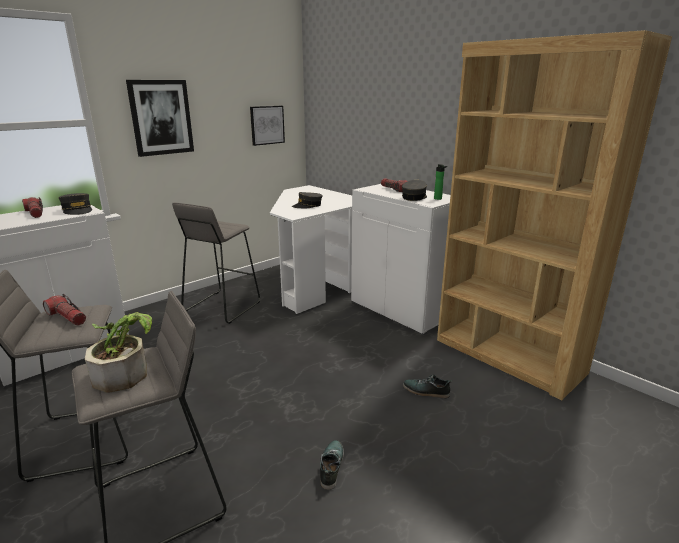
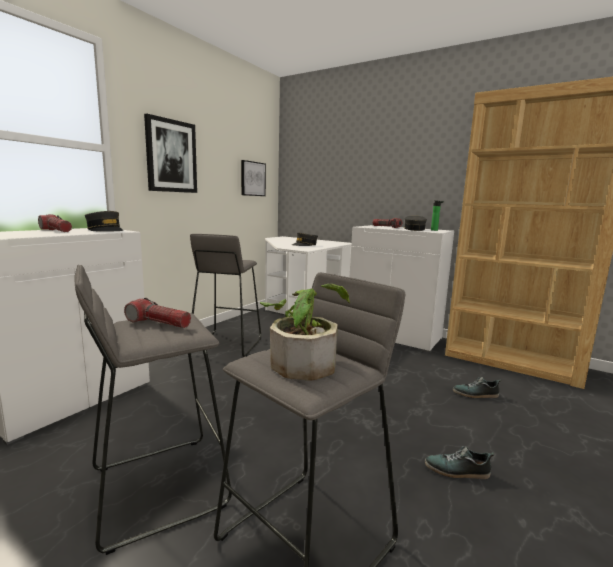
camera: 15 degrees left, 10 degrees down
(331, 466) = (457, 471): shoe -> shoe turned 75 degrees counterclockwise

